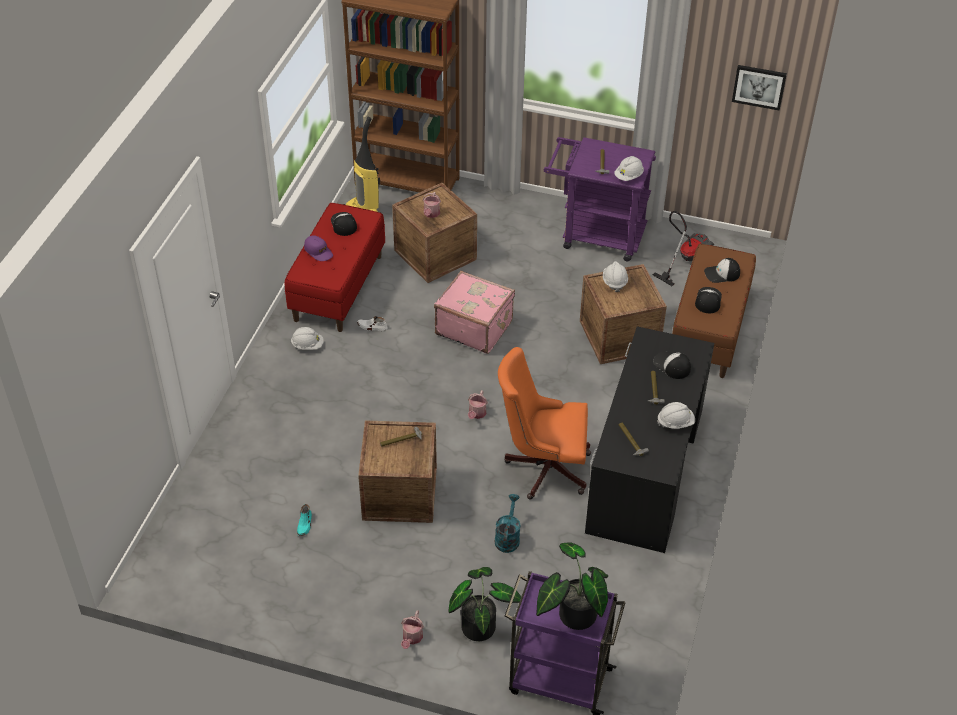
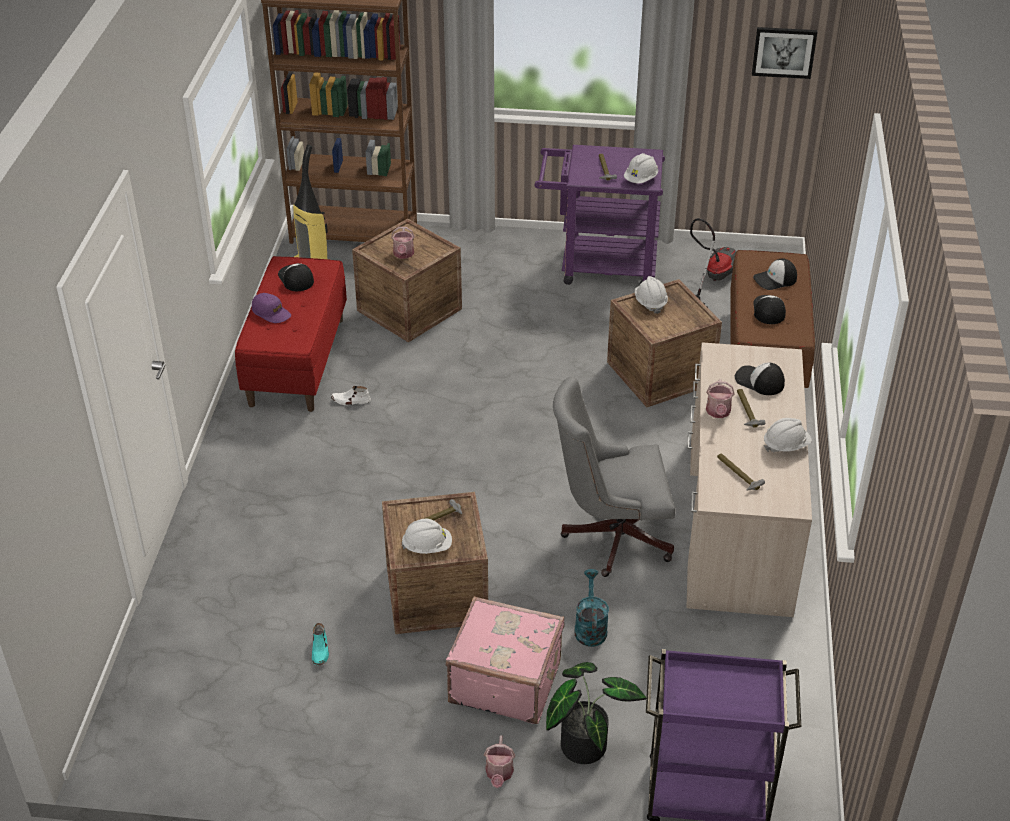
camera: 10 degrees left, 5 degrees down
(307, 345) = (273, 432): white hard hat -> white hard hat (427, 547)
(474, 327) = (479, 385): pink suitcase -> pink suitcase (505, 680)
(476, 414) = (510, 485): watering can -> watering can (718, 412)
(543, 467) = (610, 536): orange office chair -> grey office chair
(572, 614) = (734, 696): potted plant -> none
(644, 470) = (738, 522): black desk -> beige desk

